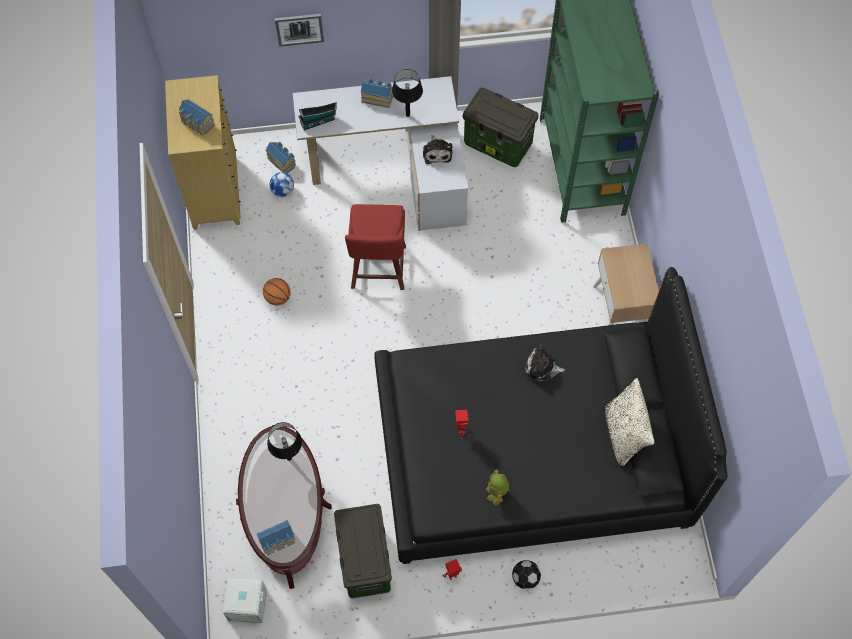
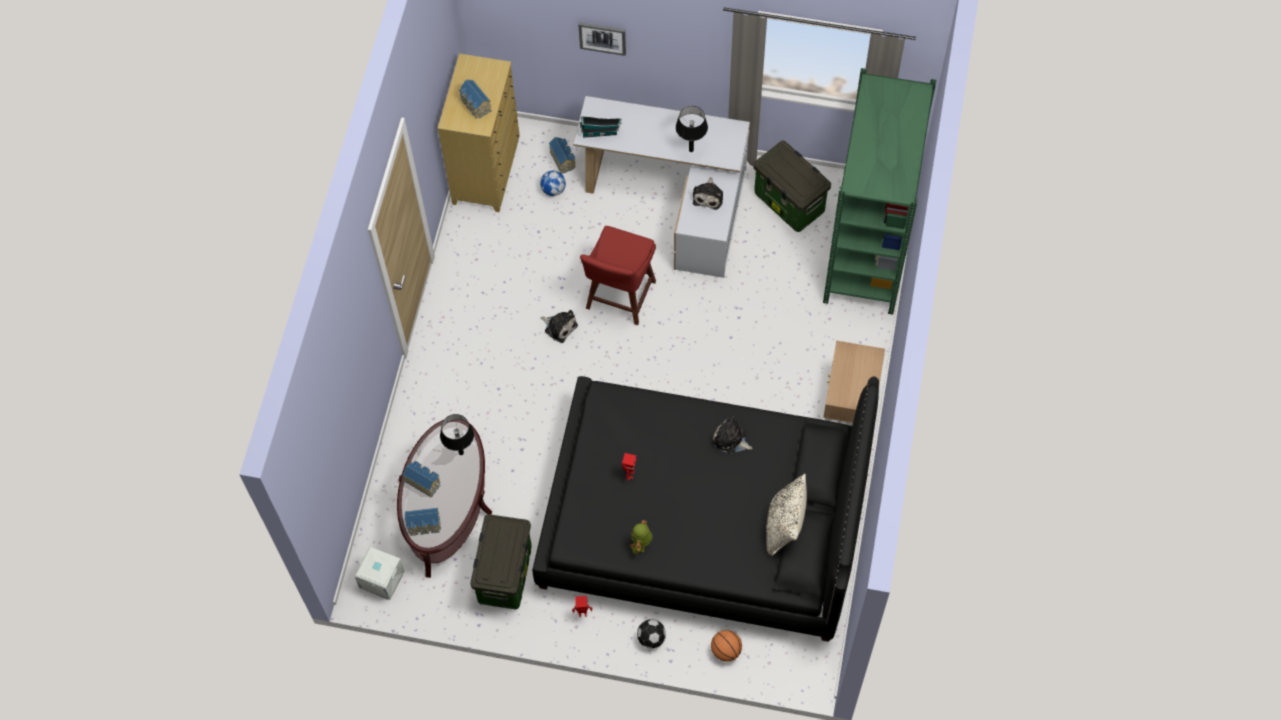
camera: 20 degrees right, 0 degrees up
(278, 298) = (511, 297): basketball -> basketball (726, 650)
(333, 312) = (559, 327): none -> plush toy
(377, 98) = (667, 124): toy house -> toy house (423, 481)

